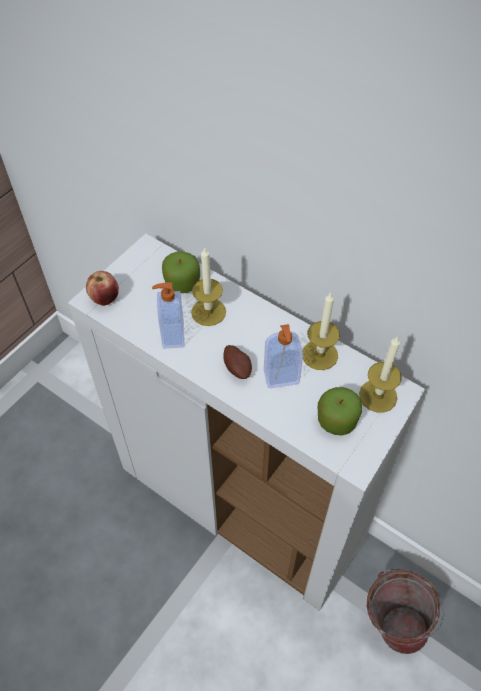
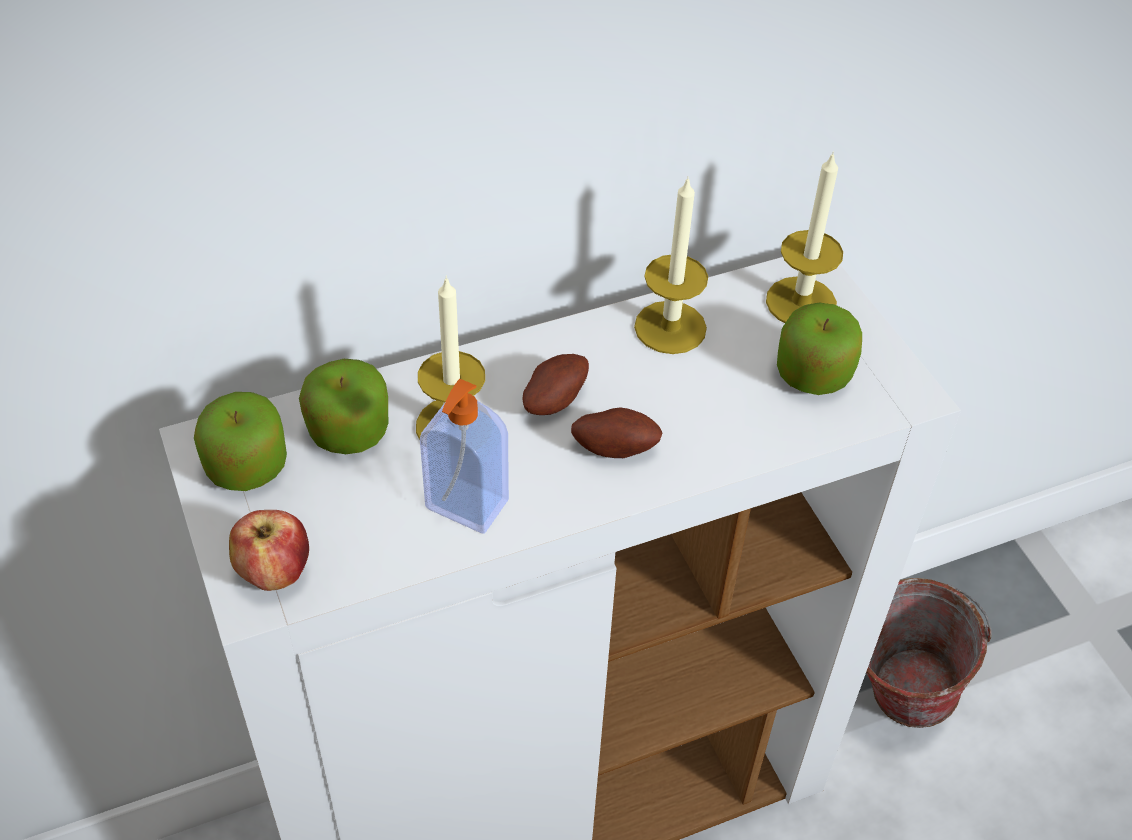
camera: 60 degrees left, 5 degrees down
(145, 265) = (247, 466): none -> apple
(247, 335) = (553, 399): none -> potato
(281, 378) = (680, 399): soap dispenser -> none

